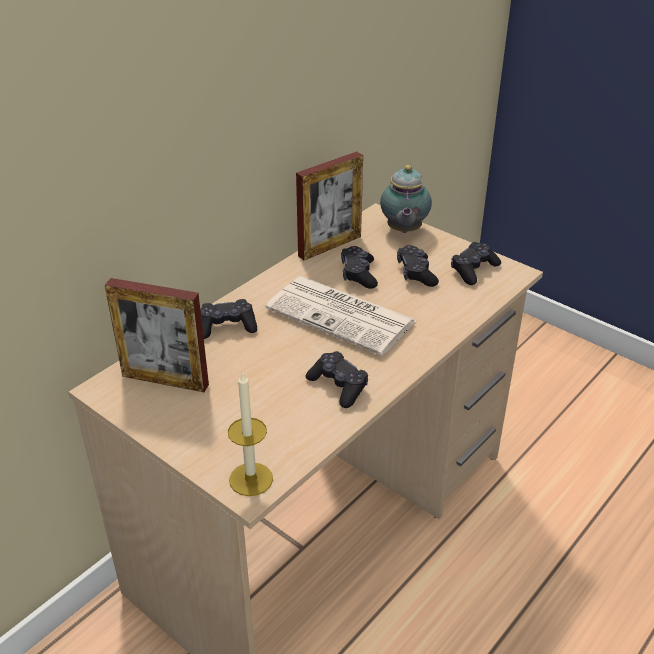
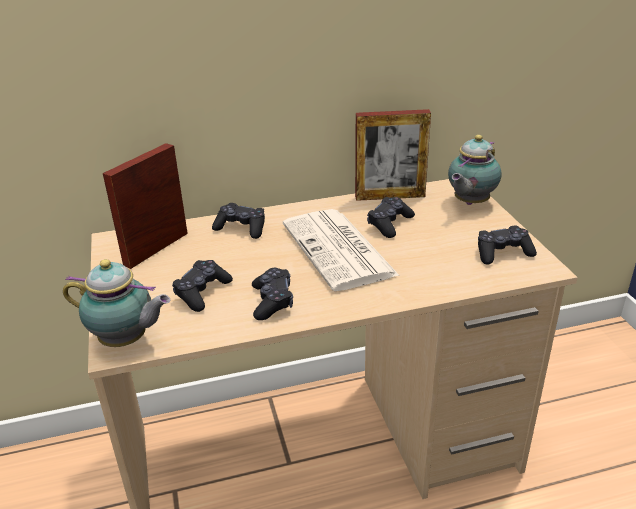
camera: 35 degrees right, 5 degrees down
(165, 380) = (156, 249): picture frame -> picture frame turned 75 degrees clockwise
(251, 479) = (126, 341): candle -> teapot
(416, 273) = (442, 238): black game controller -> black game controller (202, 292)

